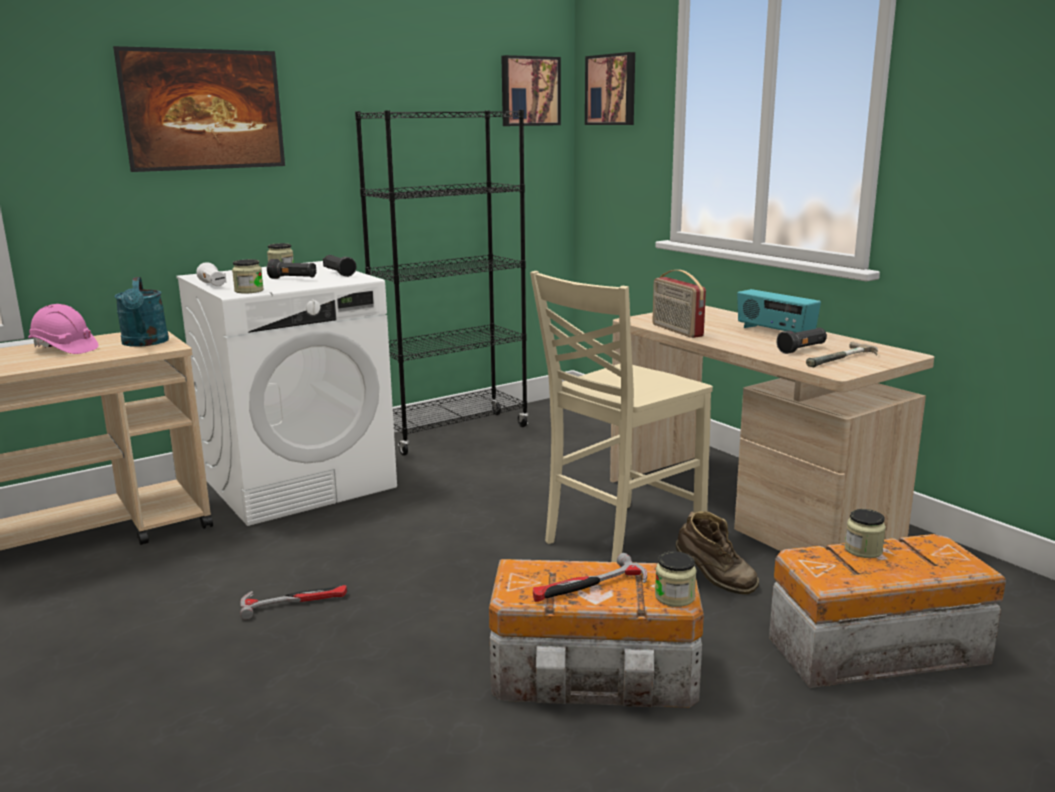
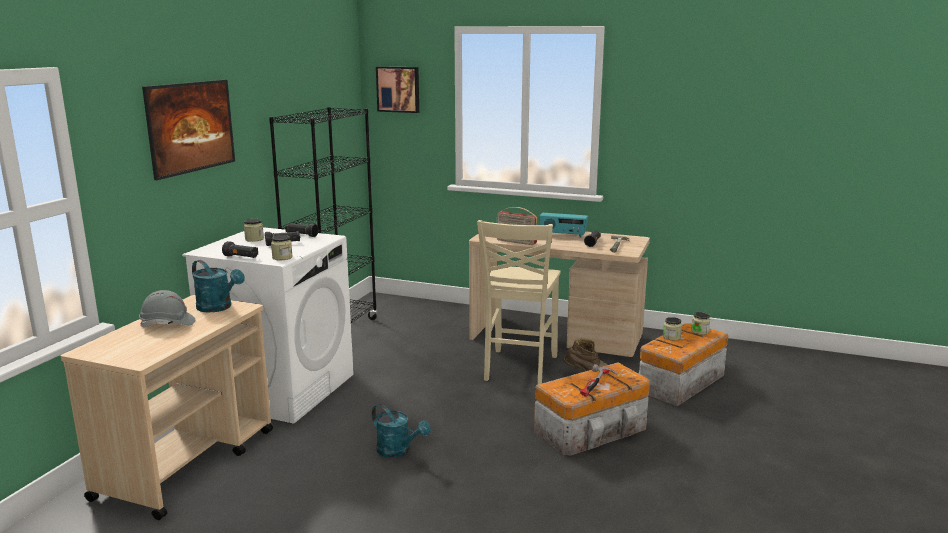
camera: 35 degrees left, 0 degrees up
(64, 349) = (168, 324): pink hard hat -> grey hard hat
(213, 285) = (241, 257): white flashlight -> black flashlight
(294, 602) = (398, 451): hammer -> turquoise watering can
(529, 91) = (343, 90): picture -> none
(674, 597) = (633, 377): jar -> jar (700, 331)

